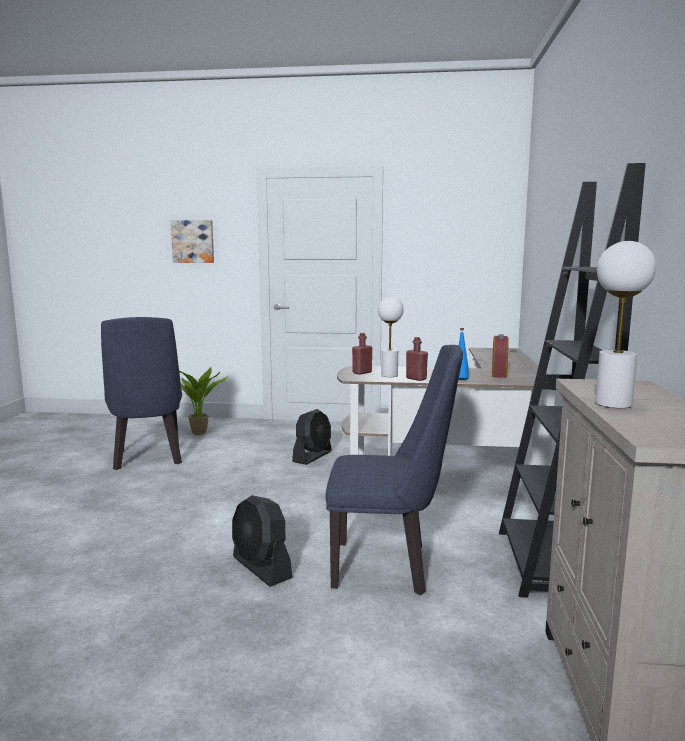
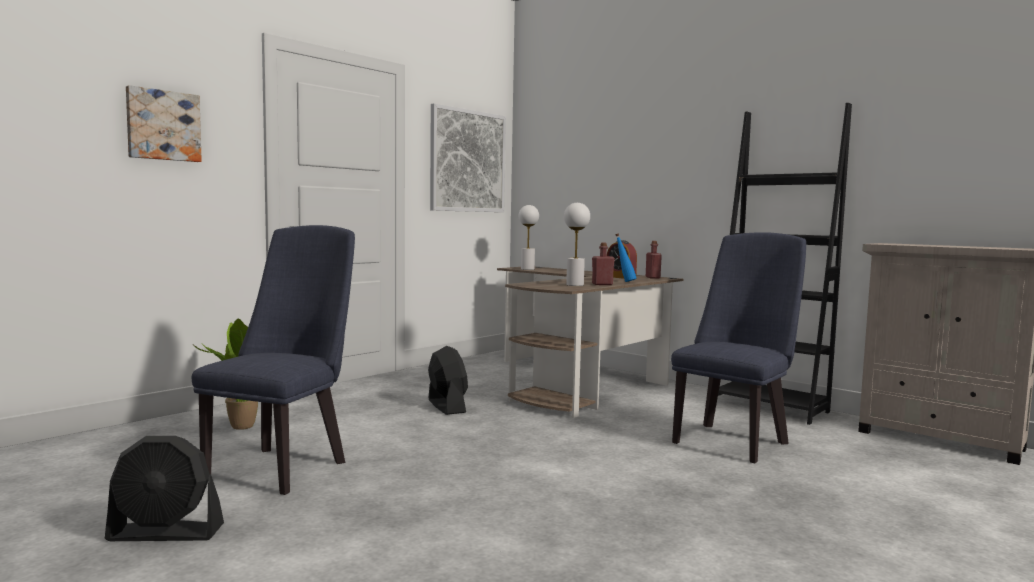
camera: 55 degrees left, 5 degrees down
(148, 459) = (283, 466): blue chair -> blue chair turned 90 degrees counterclockwise
(261, 568) = (691, 476): black fan -> black fan (166, 533)
(362, 372) = (548, 286): red bottle -> red bottle (652, 277)
(458, 244) = (467, 161): none -> picture
(614, 404) = (949, 246): white table lamp -> white table lamp (527, 269)

